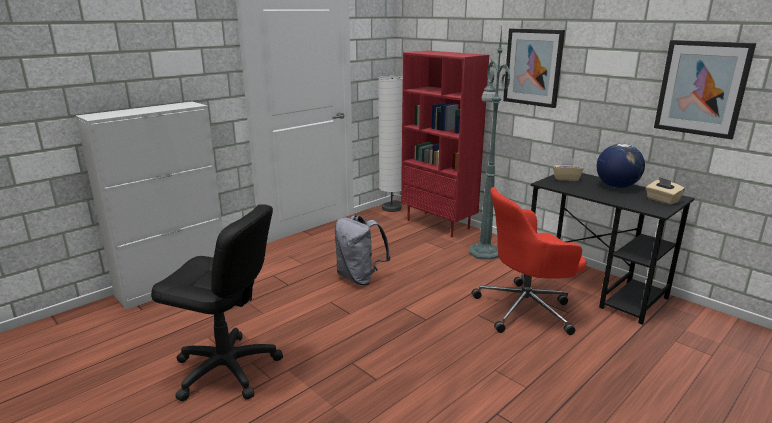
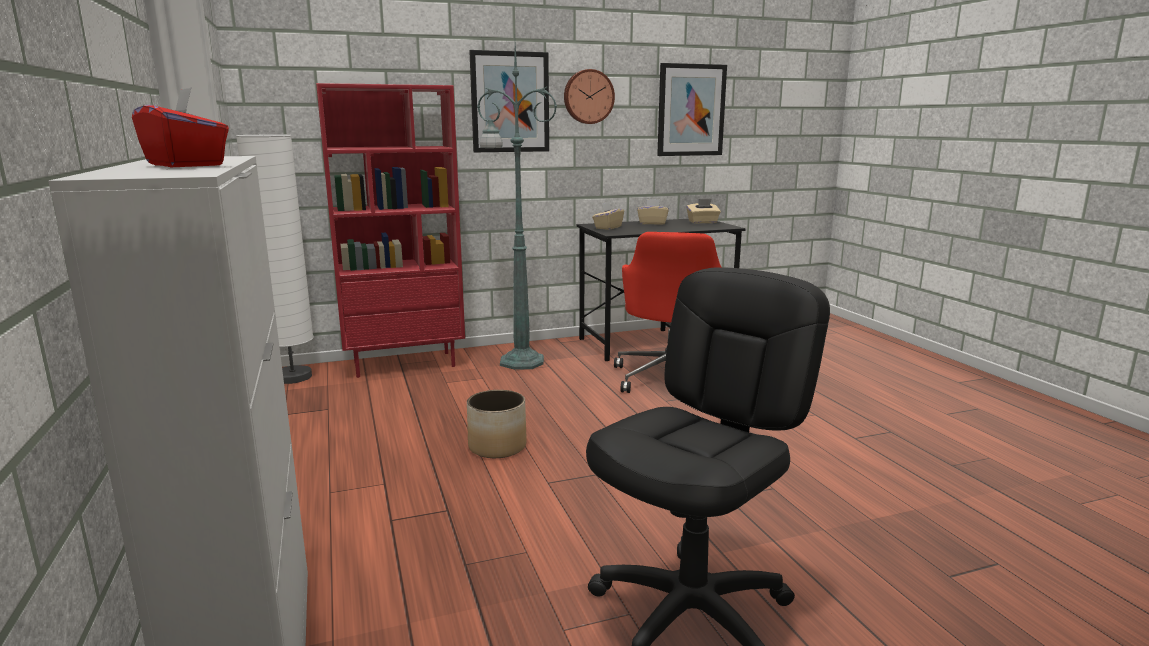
camera: 65 degrees left, 5 degrees down
(136, 111) = (186, 165): none -> red tissue box
(360, 278) = (498, 446): grey backpack -> planter
(594, 67) = (588, 97): none -> wall clock
(616, 186) = (652, 223): globe -> beige tissue box

